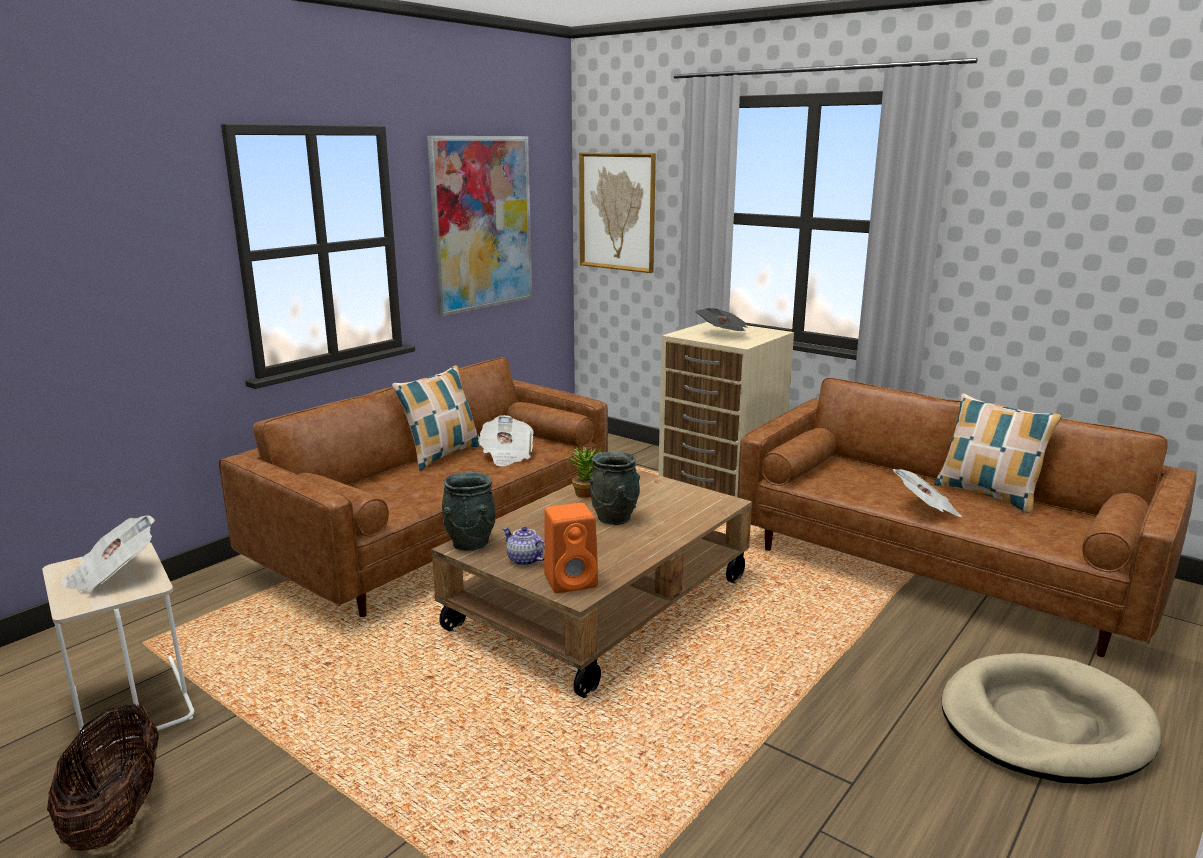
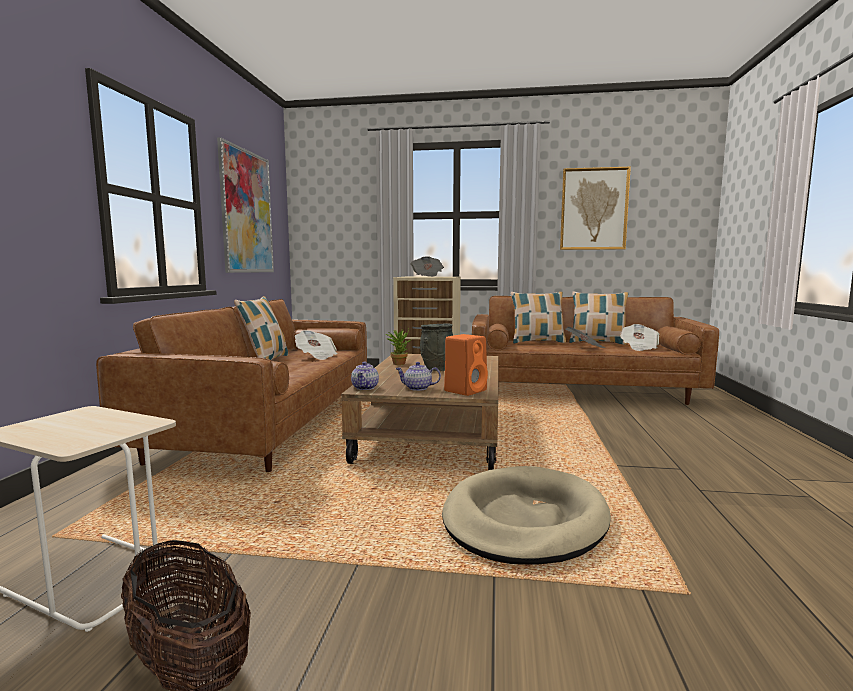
camera: 30 degrees left, 10 degrees down
(112, 575) = (86, 424): newspaper -> newspaper (639, 348)
(470, 543) = (365, 388): grey vase -> teapot
(617, 211) = (324, 217): picture -> picture (594, 209)
(880, 472) = (537, 342): none -> pillow
(1043, 724) = (709, 429): beige dog bed -> beige dog bed (524, 520)

